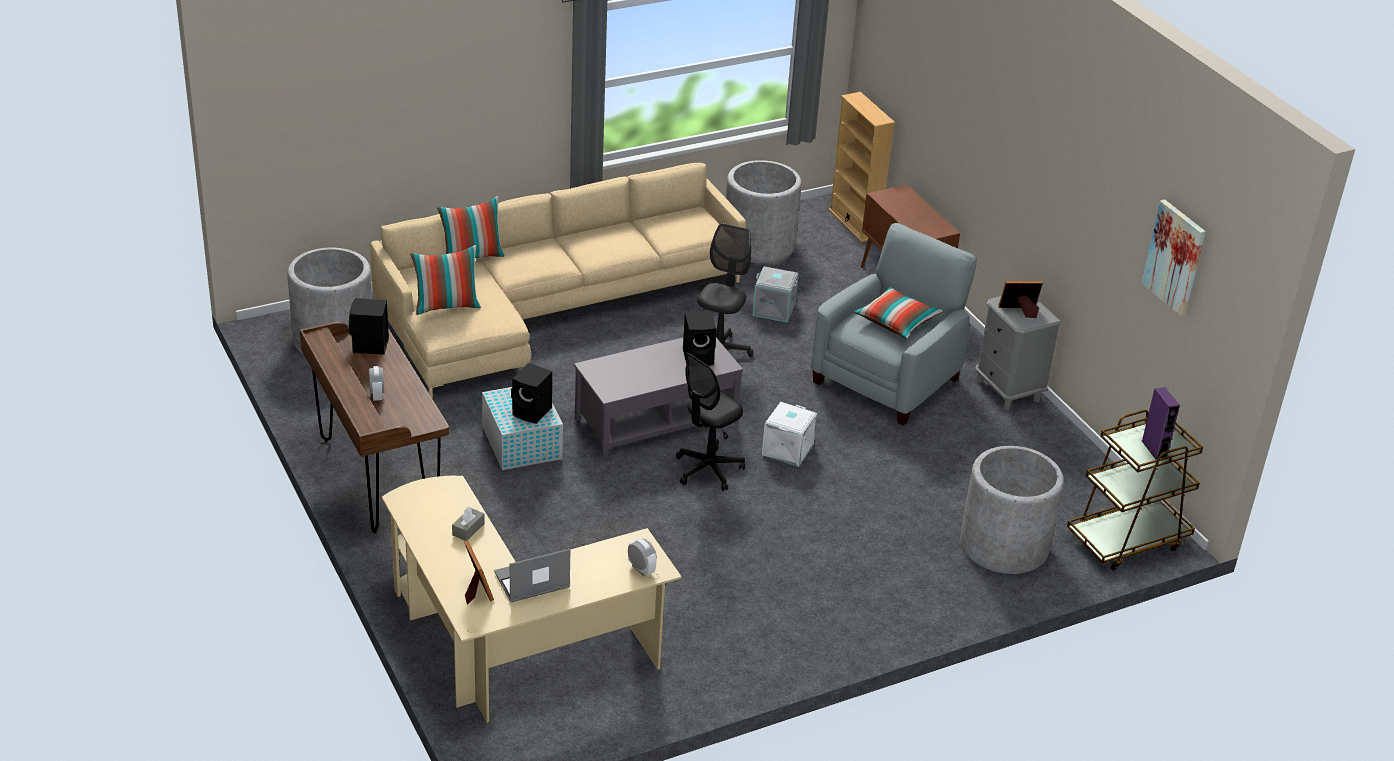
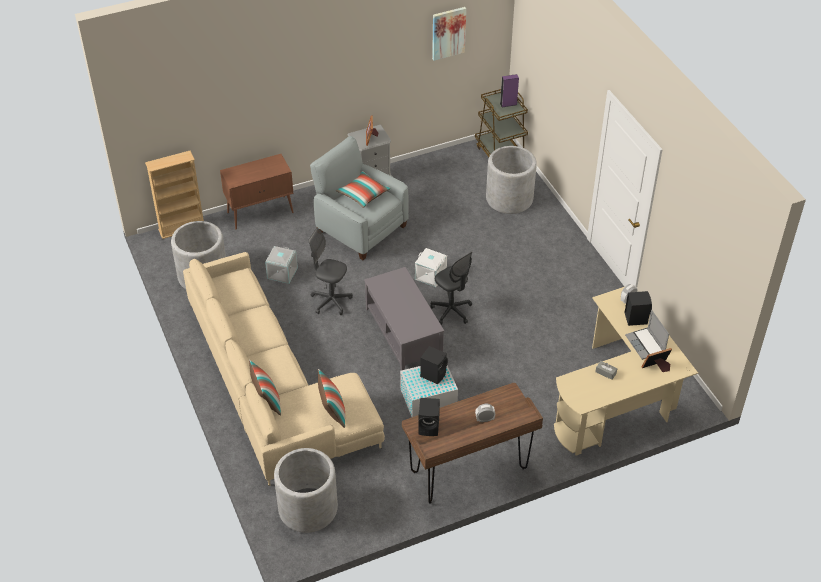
camera: 85 degrees left, 10 degrees up
(699, 357) = (393, 285): black speaker -> black speaker (636, 318)

